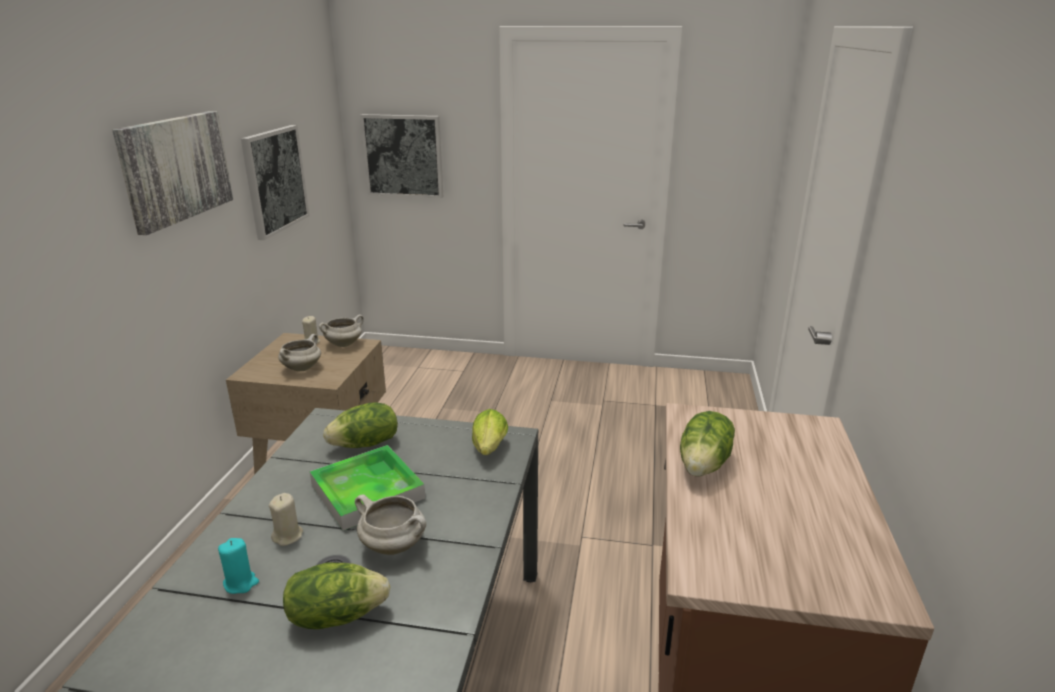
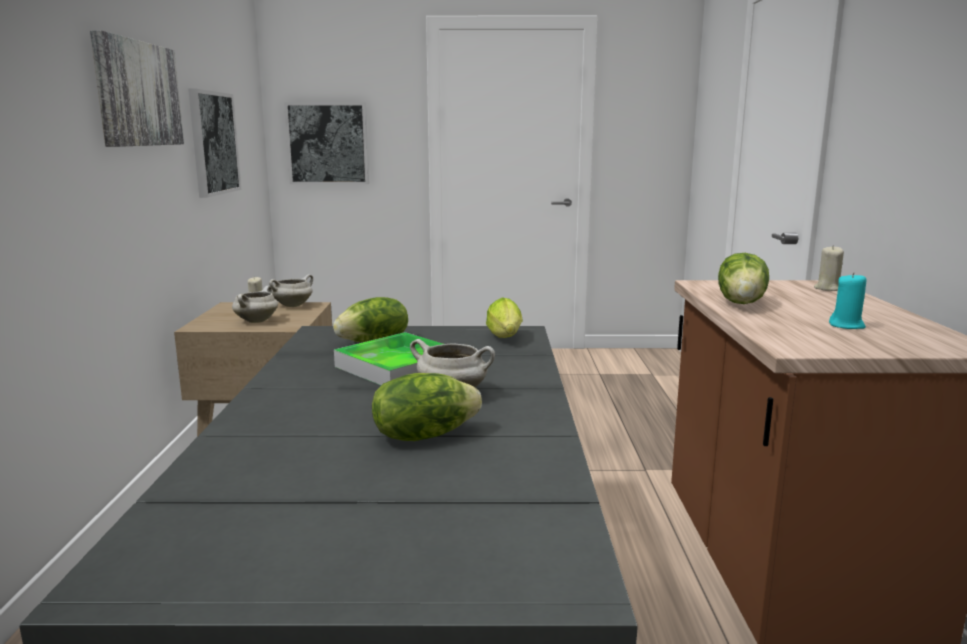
camera: 10 degrees left, 10 degrees down
(241, 583) = (302, 425): turquoise candle -> turquoise candle (846, 326)
(288, 536) = (332, 395): beige candle -> beige candle (827, 288)

